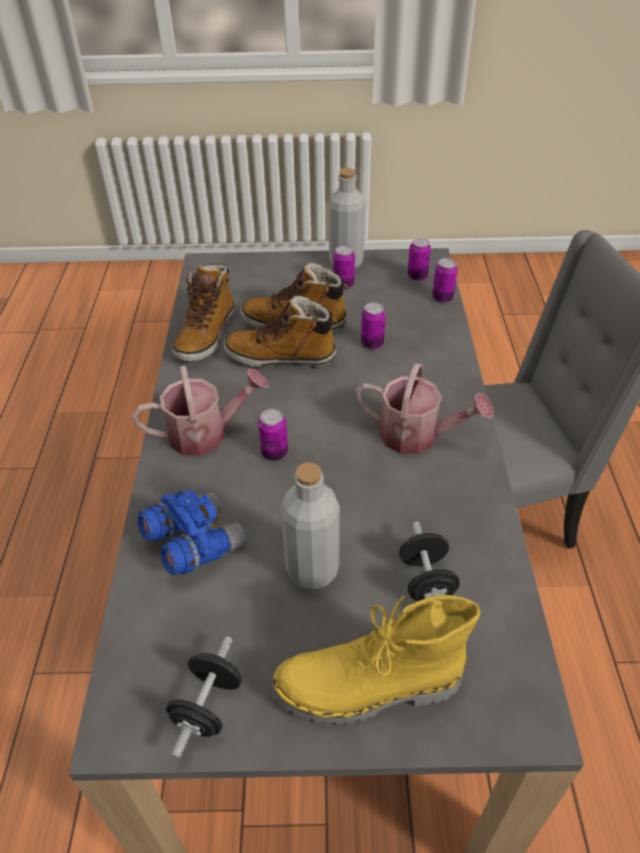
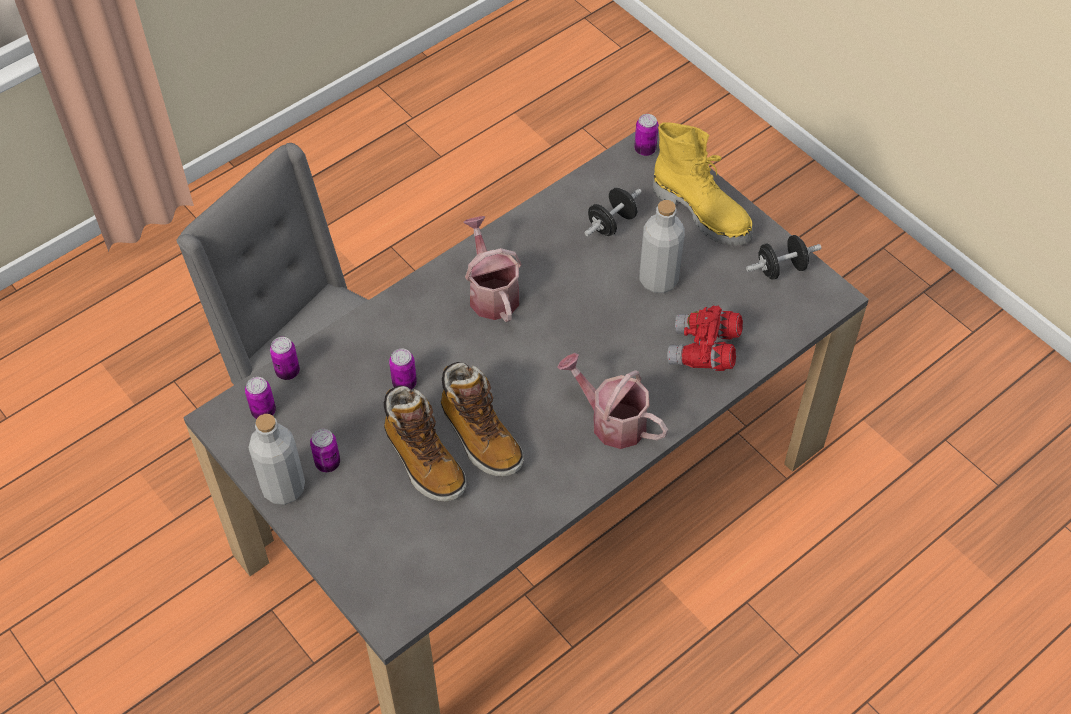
camera: 130 degrees left, 10 degrees up
(193, 544) = (704, 351): blue binoculars -> red binoculars
(206, 335) = (502, 517): boot -> none
(274, 453) = (588, 364): can -> can (645, 149)

